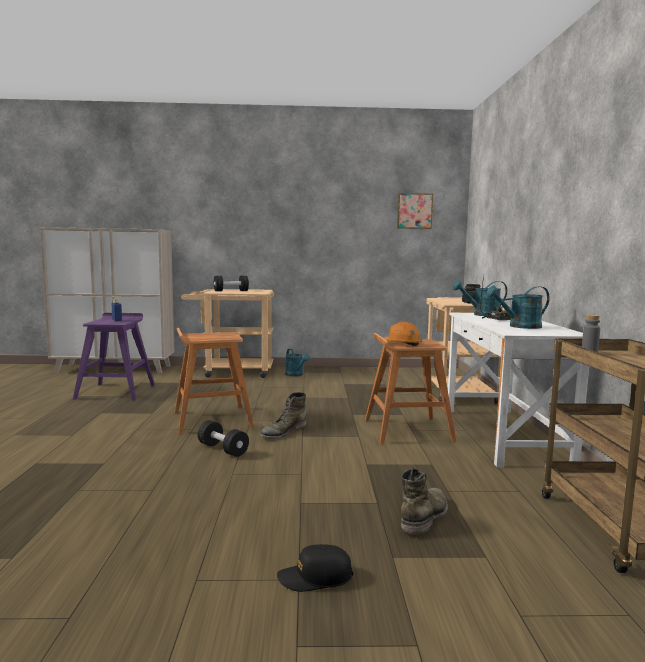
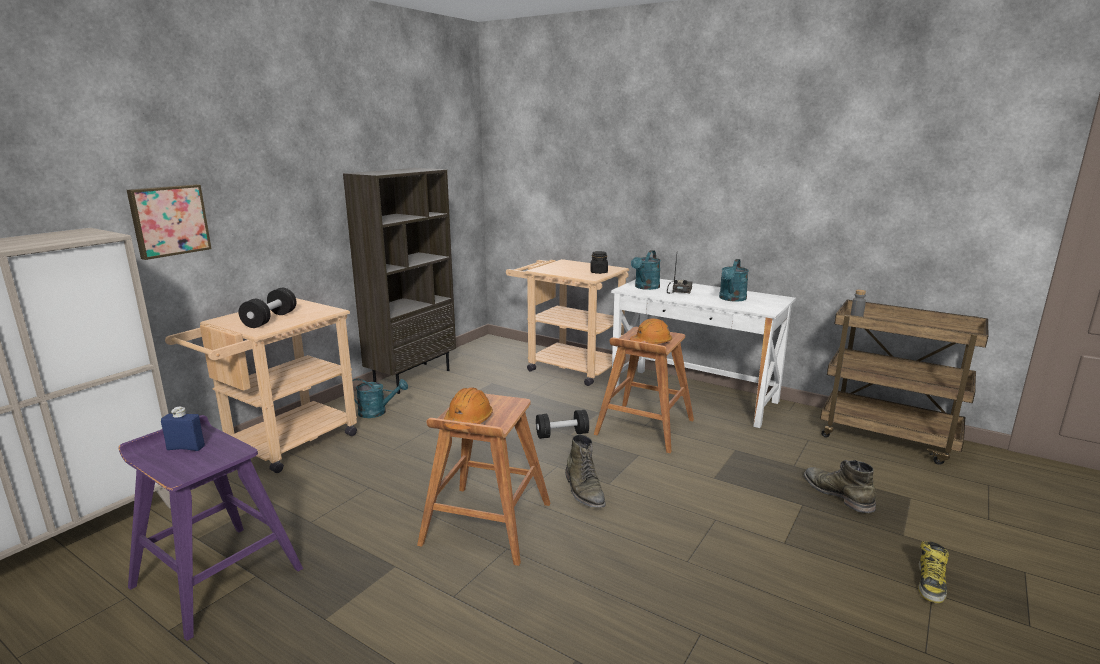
camera: 55 degrees left, 10 degrees up
(194, 336) = (468, 421): none -> orange hard hat
(223, 449) = (606, 546): black dumbbell -> black dumbbell (562, 434)
(315, 577) = (930, 583): black cap -> boot
(352, 370) = (412, 377): none -> brown bookcase
(414, 211) = (439, 154): picture -> picture (169, 220)

